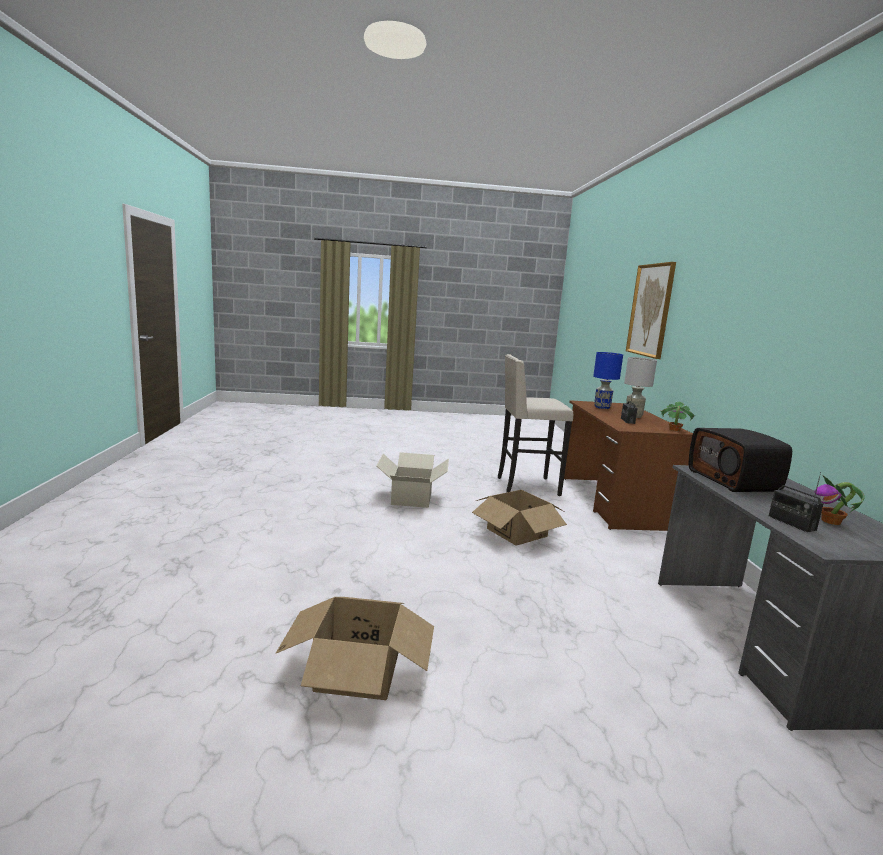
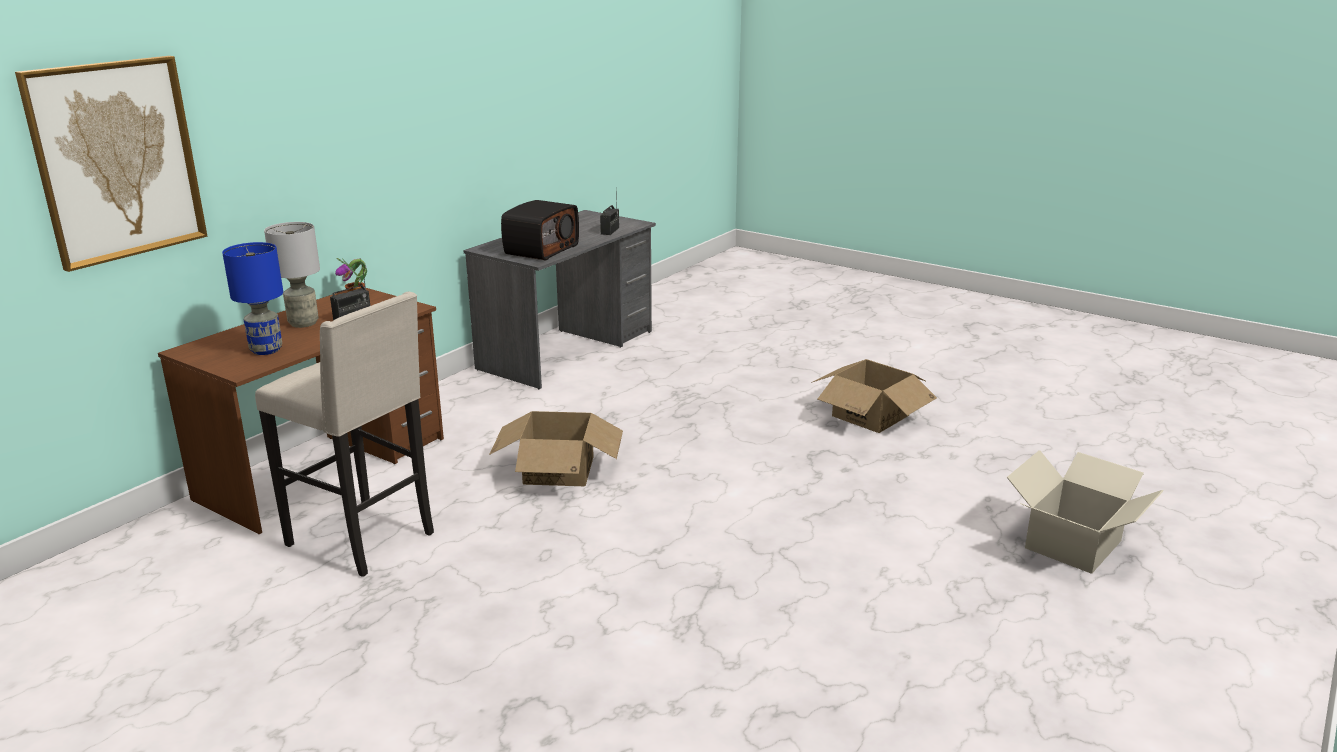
camera: 140 degrees left, 10 degrees up
(412, 498) = (601, 574): cardboard box -> cardboard box (1072, 544)
(831, 522) = (581, 227): potted plant -> none

